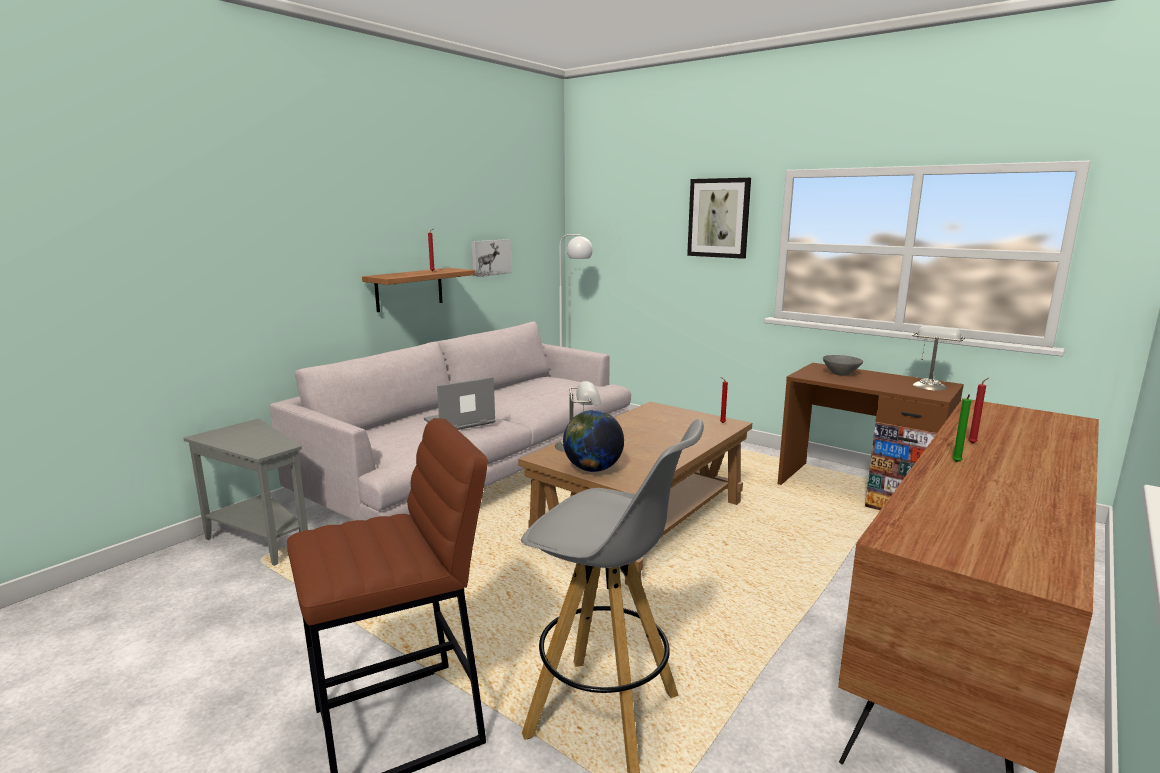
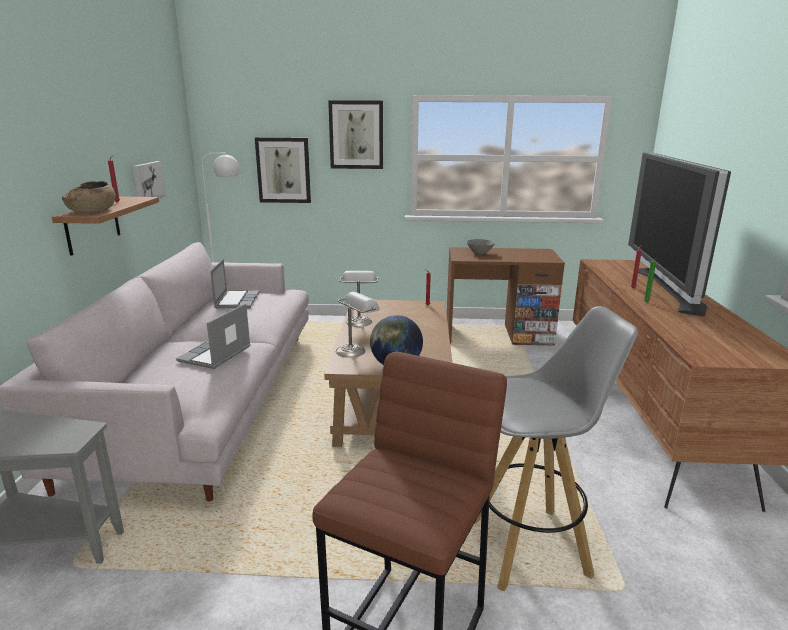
camera: 35 degrees left, 5 degrees up
(397, 275) = (92, 211): none -> brown bowl
(543, 383) = (236, 300): none -> laptop
(642, 256) = (283, 170): none -> picture
(929, 384) = (537, 252): white table lamp -> white table lamp (358, 320)
(1032, 457) = (668, 290): none -> television

